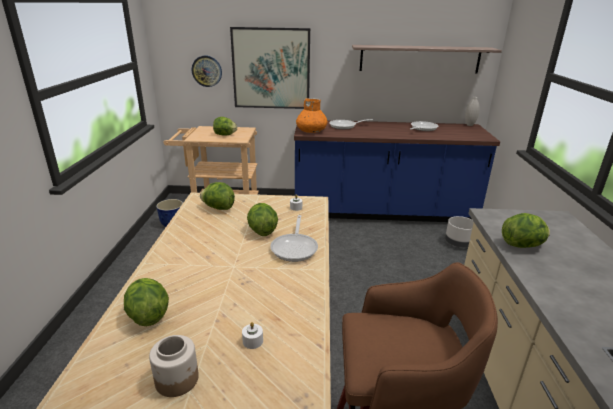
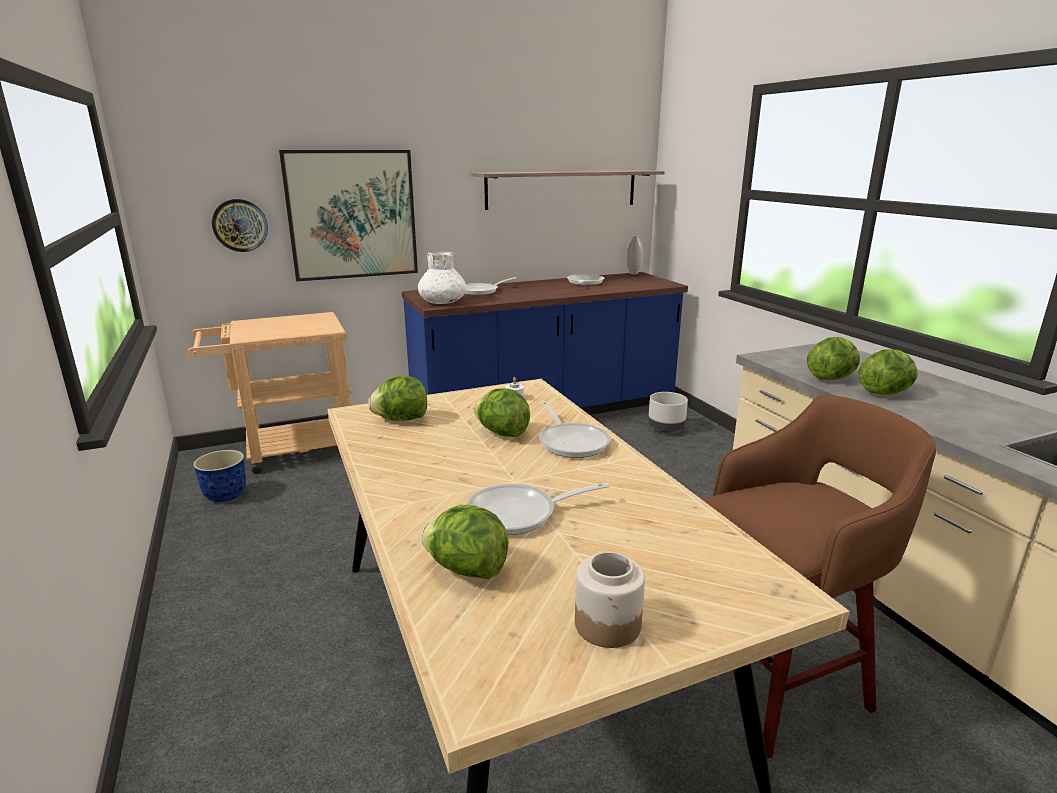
camera: 25 degrees left, 5 degrees down
(211, 289) = (519, 514): none -> frying pan
(225, 135) = (296, 327): lettuce -> lettuce (885, 393)
(252, 341) = (649, 553): white candle -> none
(311, 131) = (443, 302): orange vase -> white vase

